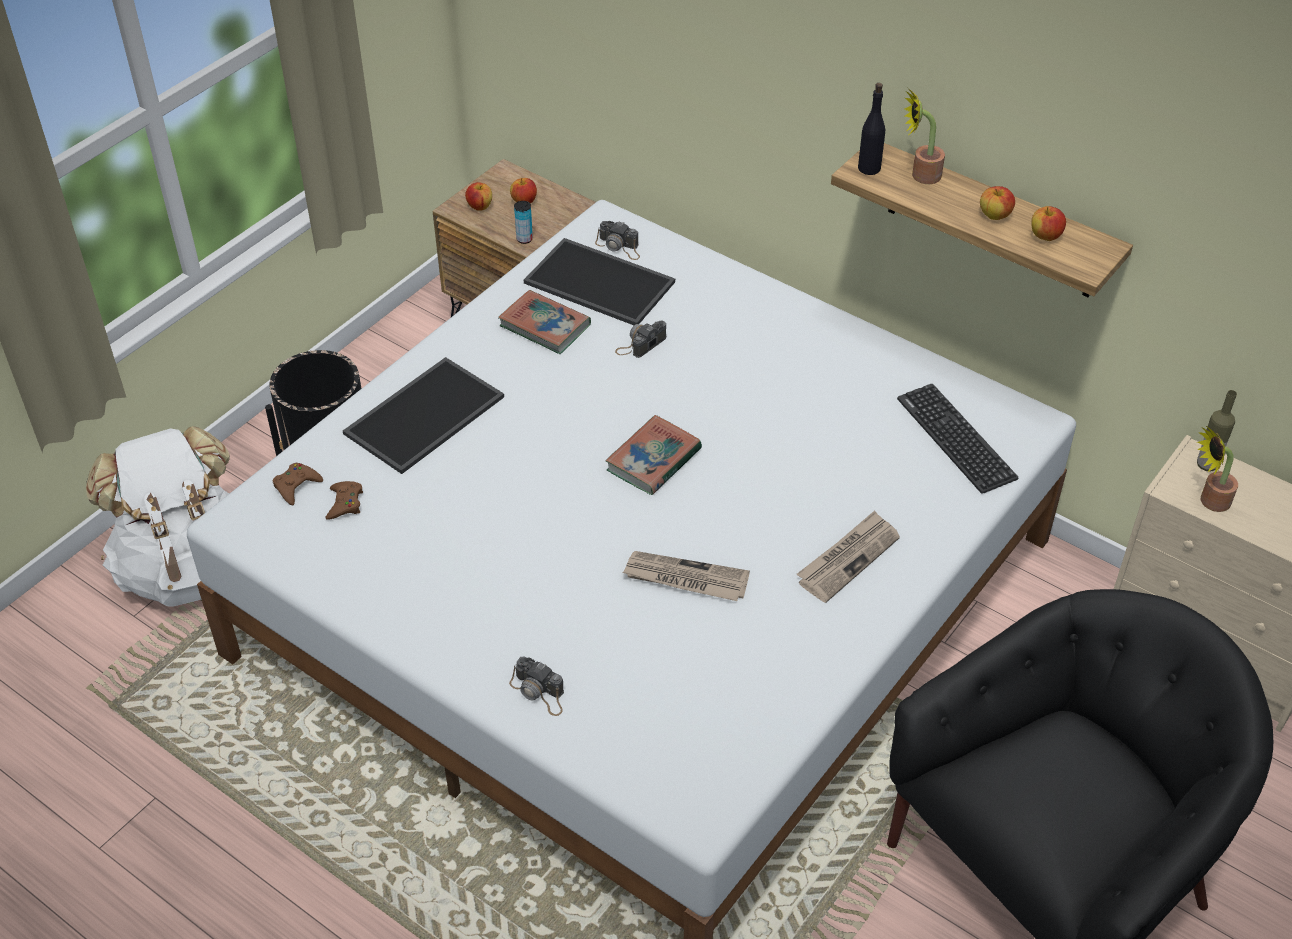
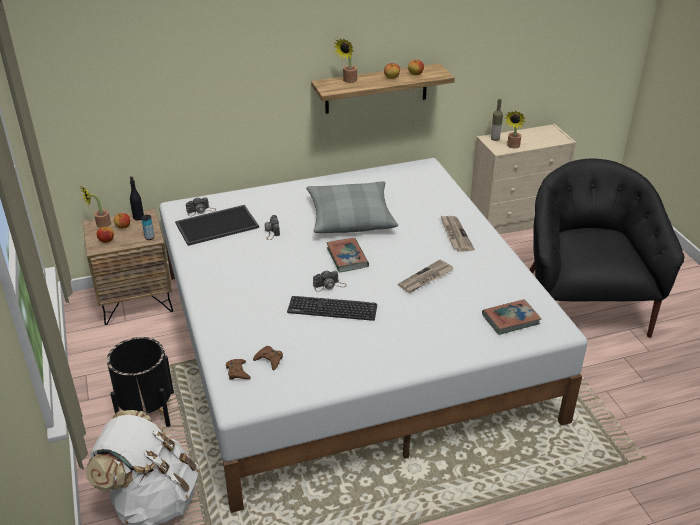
camera: 55 degrees left, 10 degrees down
(424, 413) = (237, 310): tray -> none
(509, 179) = (100, 225): none -> potted plant
(539, 692) = (453, 345): camera -> camera (329, 285)
(545, 326) = (225, 251): book -> book (510, 319)
(769, 407) = (350, 216): none -> grey pillow
(869, 168) = (329, 87): black bottle -> black bottle (138, 217)
(956, 438) = (418, 184): keyboard -> keyboard (332, 309)

